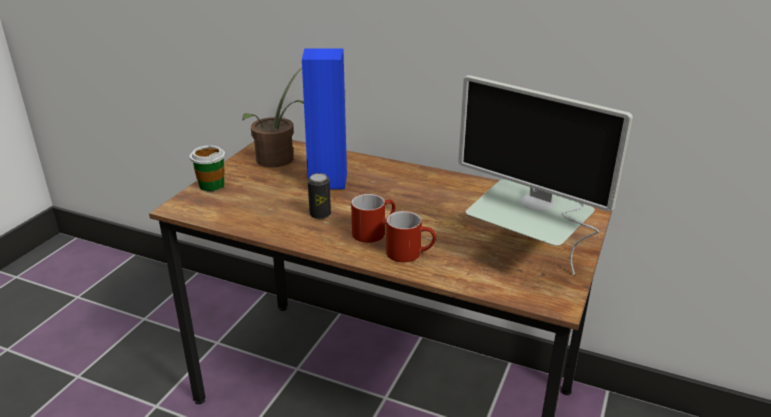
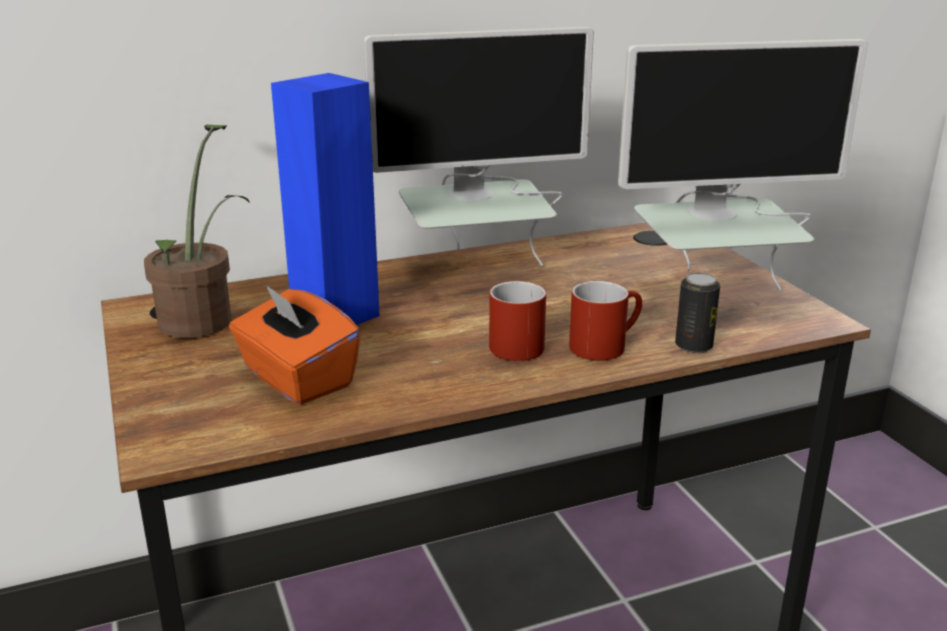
camera: 45 degrees left, 5 degrees down
(211, 185) = (157, 395): cup -> none
(263, 202) = (296, 379): none -> orange tissue box
(320, 214) = (410, 356): can -> can (693, 346)
(430, 186) = (477, 272): none -> monitor

